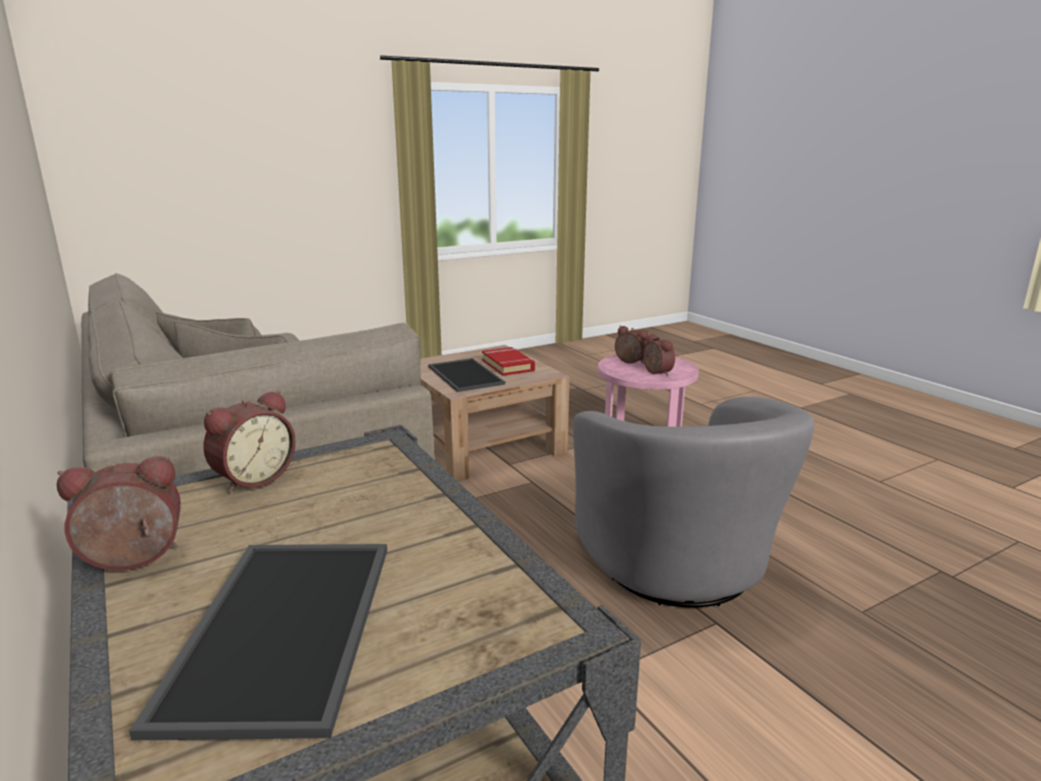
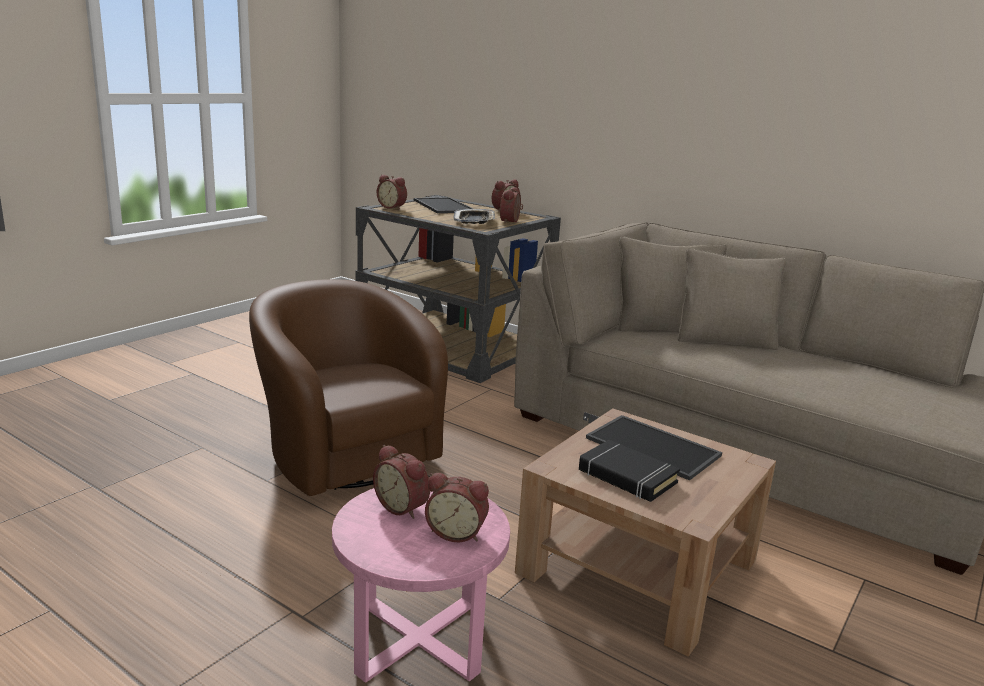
camera: 155 degrees right, 0 degrees up
(340, 489) = (474, 220): none -> tray
(496, 626) = (392, 207): none -> alarm clock
(508, 365) = (626, 477): red book -> black book
(677, 567) = (345, 455): grey armchair -> brown armchair

